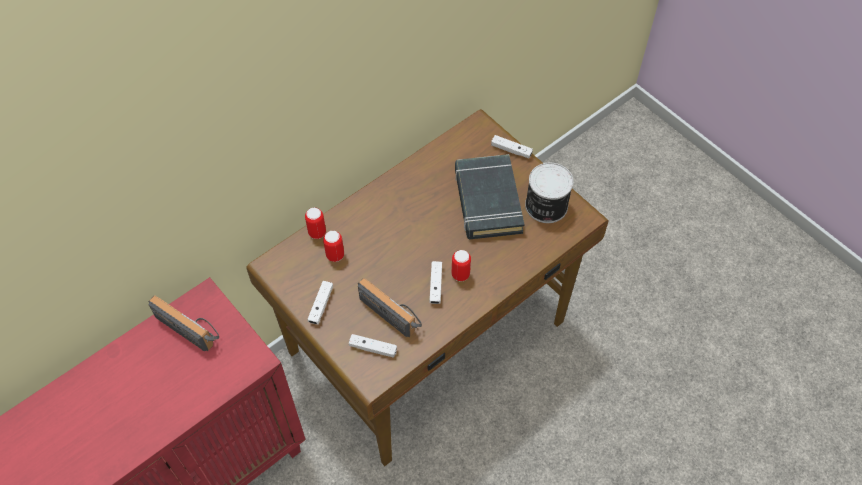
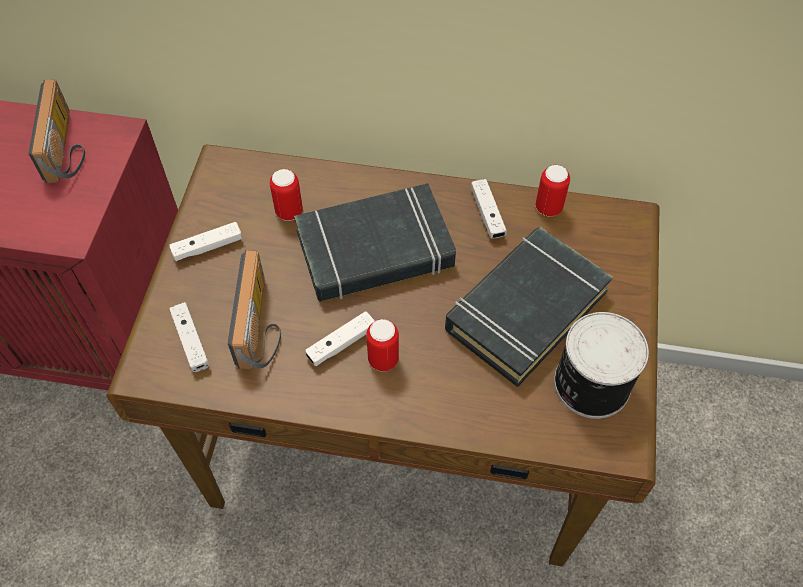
camera: 50 degrees right, 0 degrees up
(317, 232) = (304, 174): can -> can (548, 208)
(396, 235) = (375, 250): none -> black book
(511, 150) = (633, 280): white game controller -> white game controller (487, 214)

